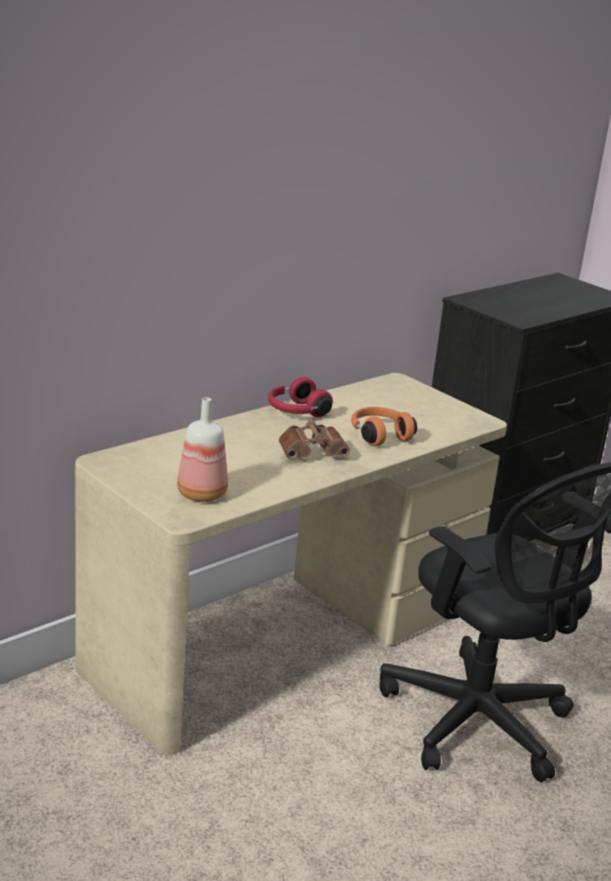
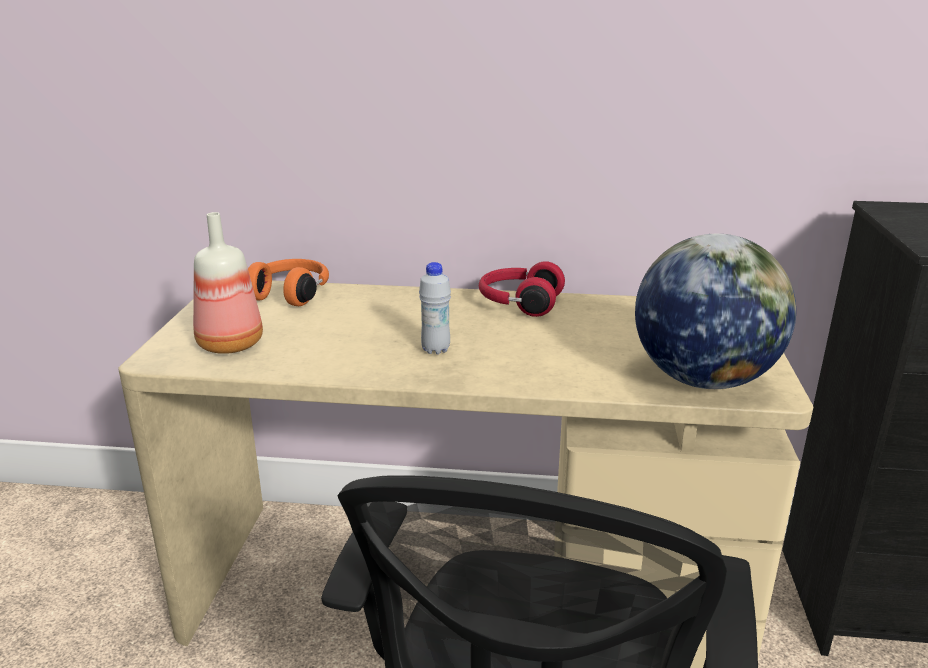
camera: 50 degrees right, 0 degrees up
(313, 454) = (435, 350): brown binoculars -> white bottle
(379, 435) = (565, 358): orange headphones -> orange headphones (291, 294)
(450, 424) = (703, 379): none -> globe

